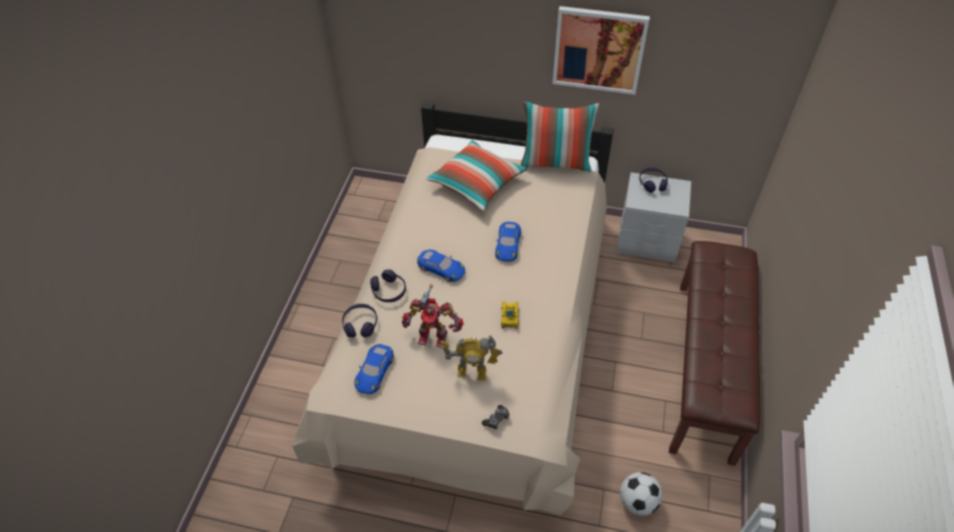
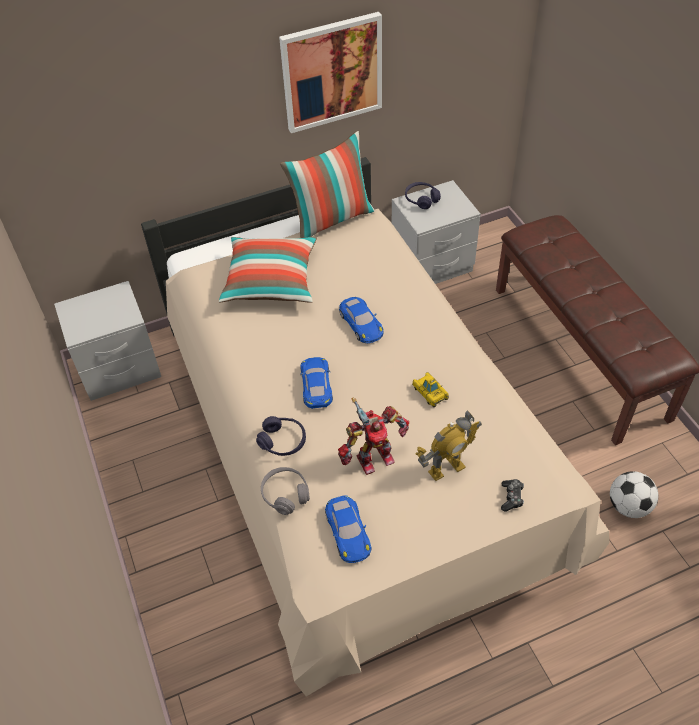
camera: 35 degrees left, 0 degrees up
(360, 324) = (285, 494): purple headphones -> grey headphones
(379, 199) = (119, 369): none -> grey nightstand
(441, 268) = (316, 385): blue toy car -> blue toy car turned 90 degrees counterclockwise

